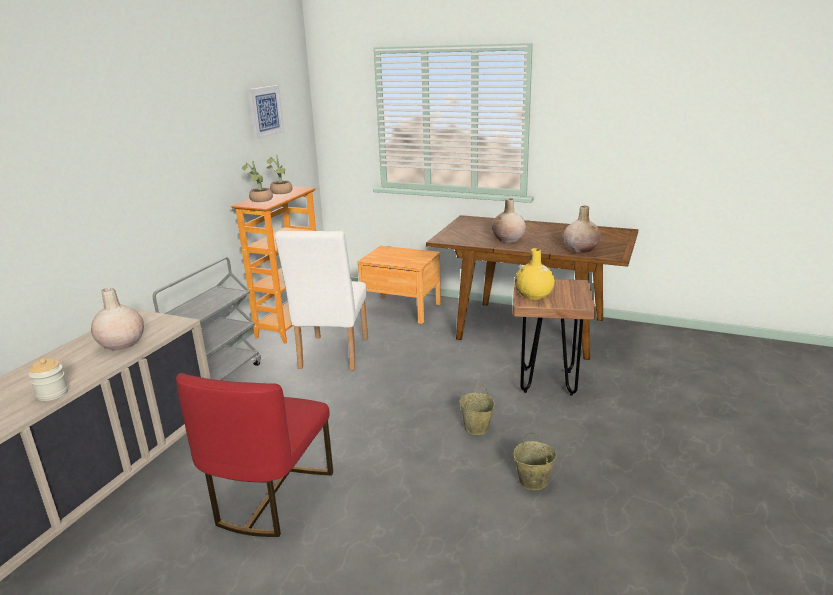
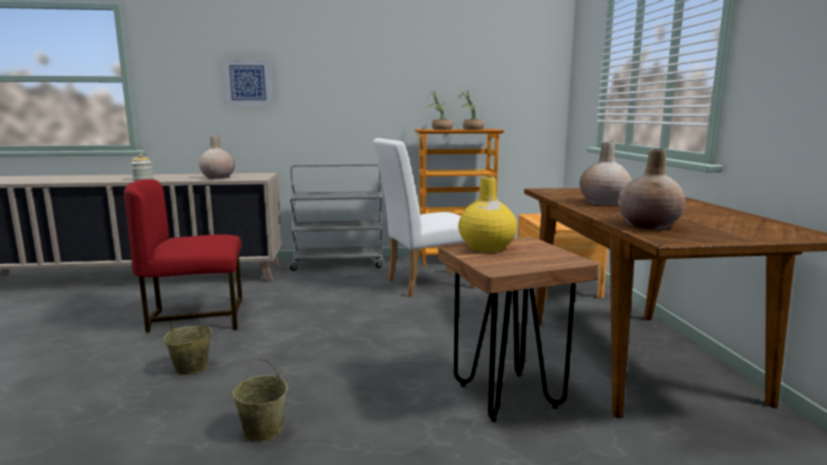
camera: 60 degrees right, 10 degrees down
(265, 111) = (489, 56): picture -> picture (248, 82)
(477, 428) = (353, 373): beige bucket -> beige bucket (190, 368)

